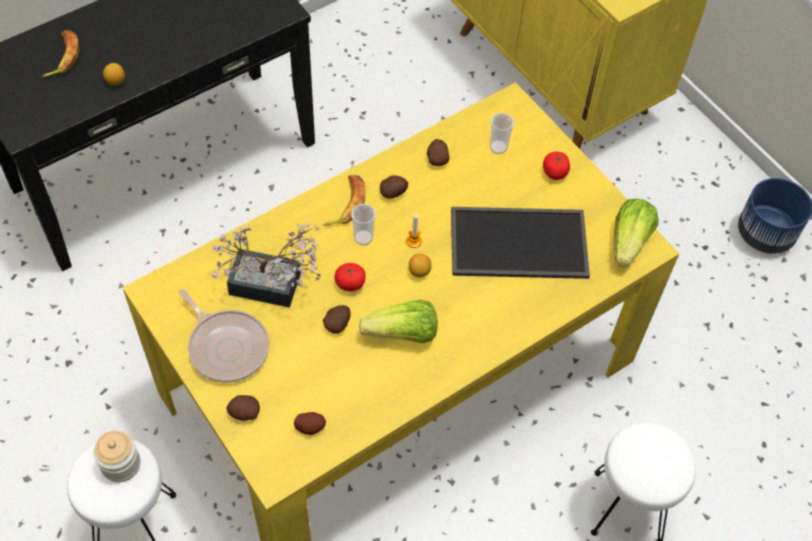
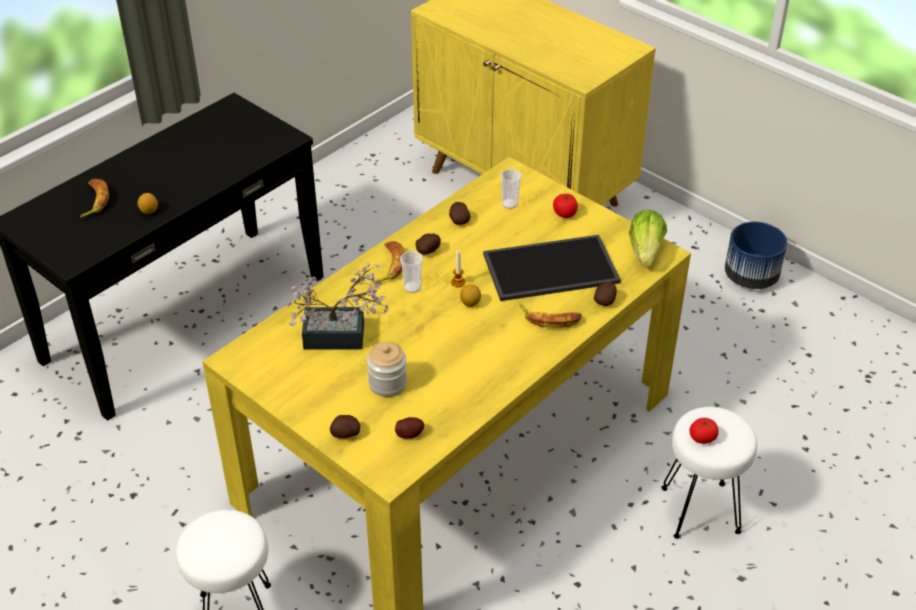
camera: 10 degrees left, 15 degrees down
(121, 464) = (226, 530): jar -> jar (387, 383)
(226, 346) = (313, 387): frying pan -> none
(338, 324) = (410, 353): potato -> potato (605, 301)
(350, 283) = (411, 322): tomato -> tomato (702, 438)
(403, 334) = (471, 351): lettuce -> none
(499, 310) = (550, 319): none -> banana

